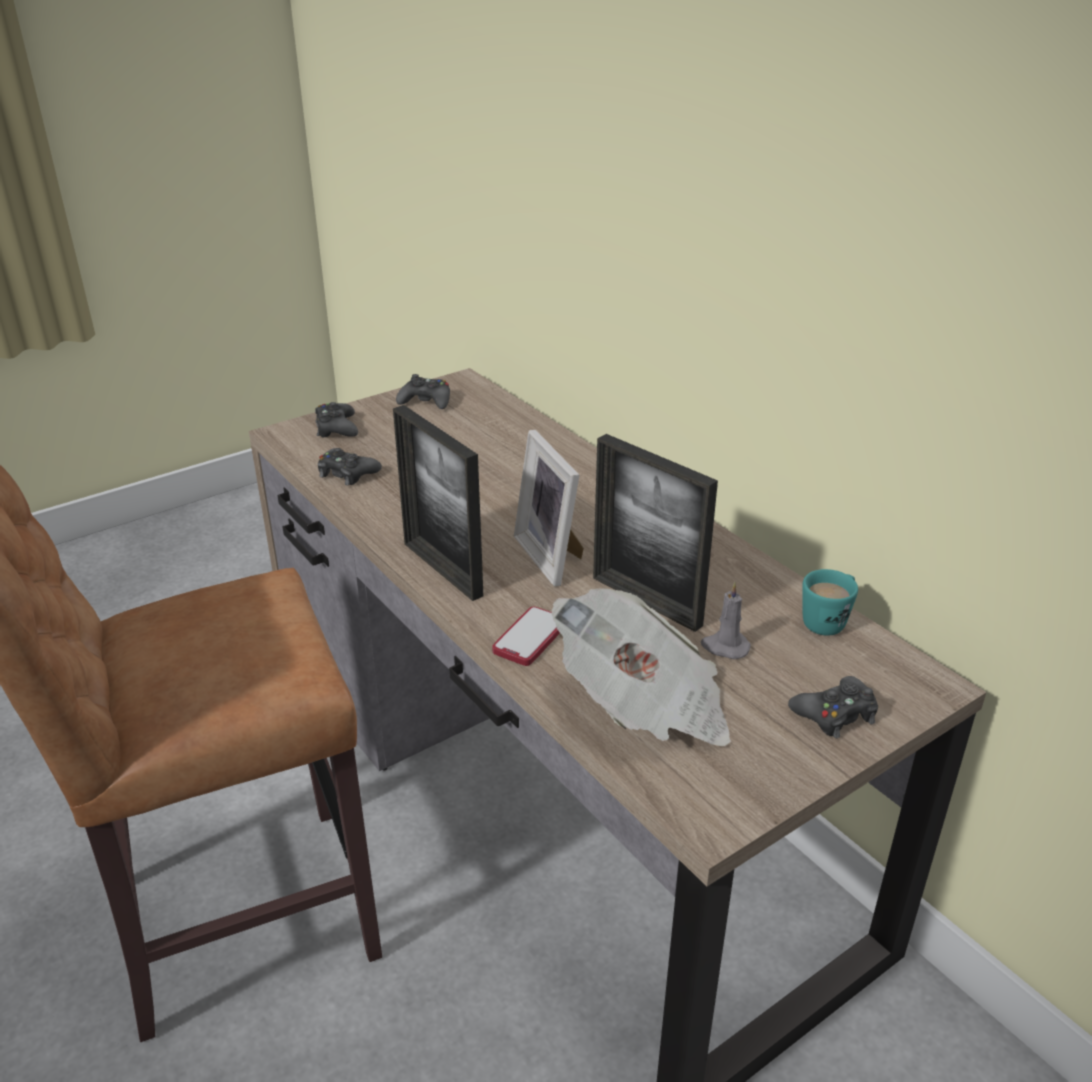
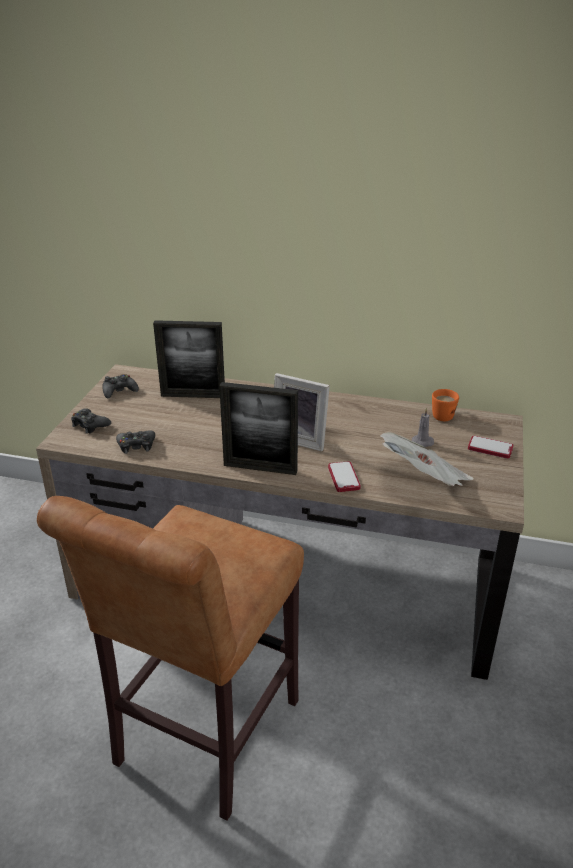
camera: 40 degrees left, 0 degrees up
(646, 601) = (367, 439): picture frame -> picture frame (193, 395)
(828, 621) = (442, 414): turquoise mug -> orange mug
(835, 714) = (490, 448): black game controller -> phone

